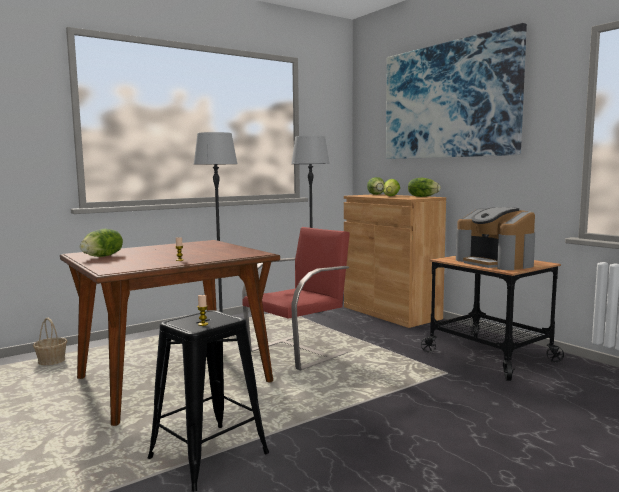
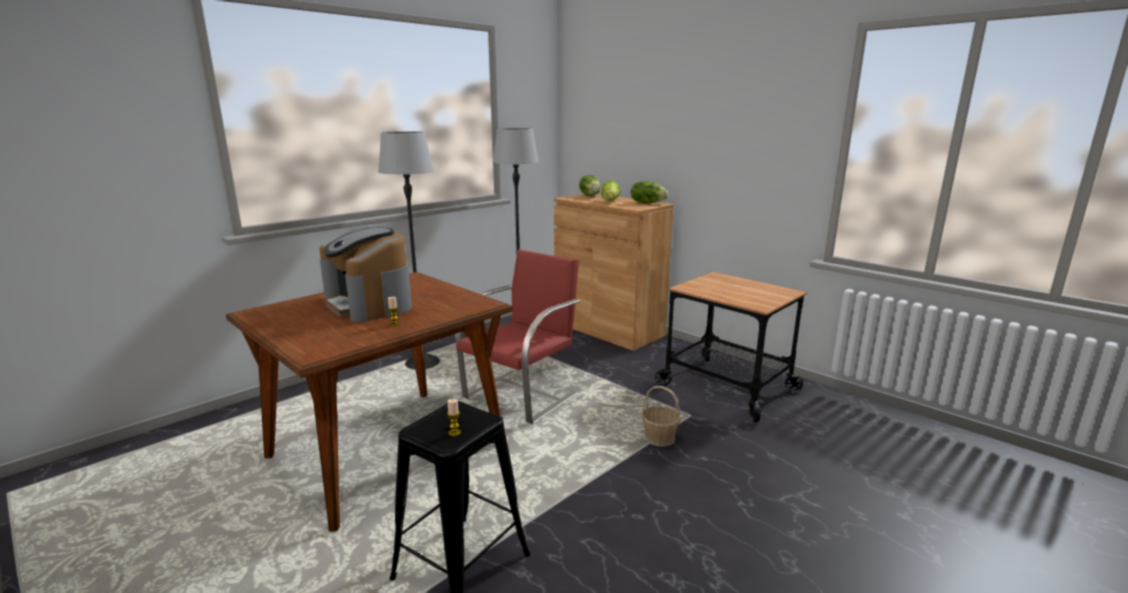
camera: 10 degrees left, 10 degrees up
(51, 361) = (223, 432): basket -> basket (659, 437)
(103, 256) = (289, 319): lettuce -> none
(448, 100) = (679, 91): picture -> none
(495, 263) = (740, 293): coffee machine -> coffee machine (370, 304)

